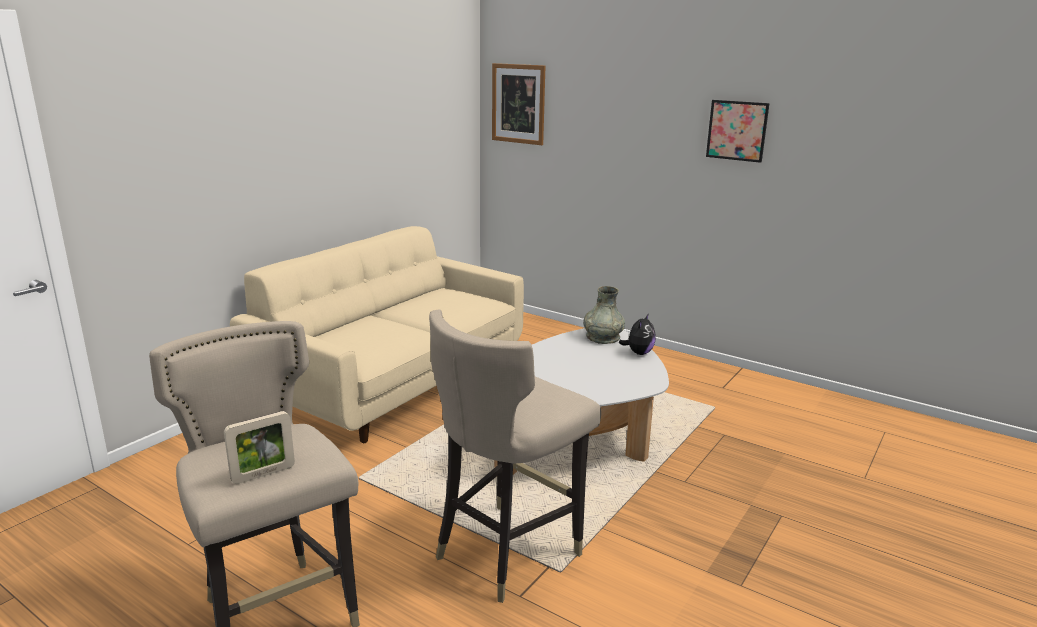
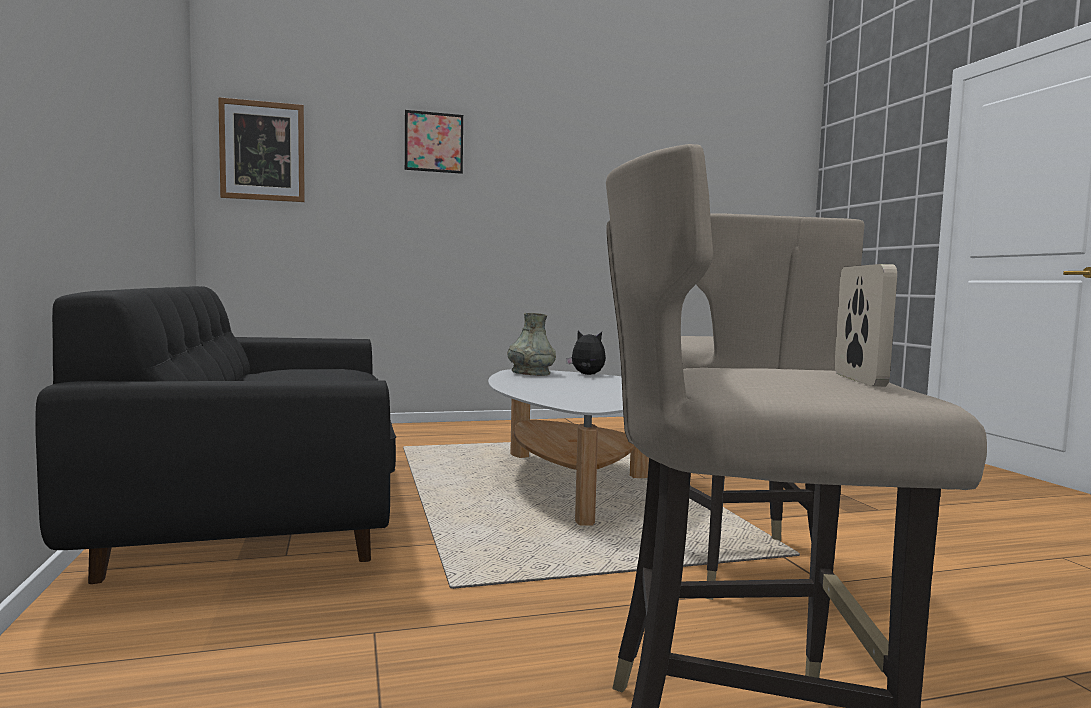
camera: 50 degrees left, 15 degrees down
(394, 382) = (263, 506): beige sofa -> black sofa
(638, 353) = (587, 375): plush toy -> plush toy turned 45 degrees counterclockwise
(737, 130) = (538, 180): picture -> picture (433, 142)

